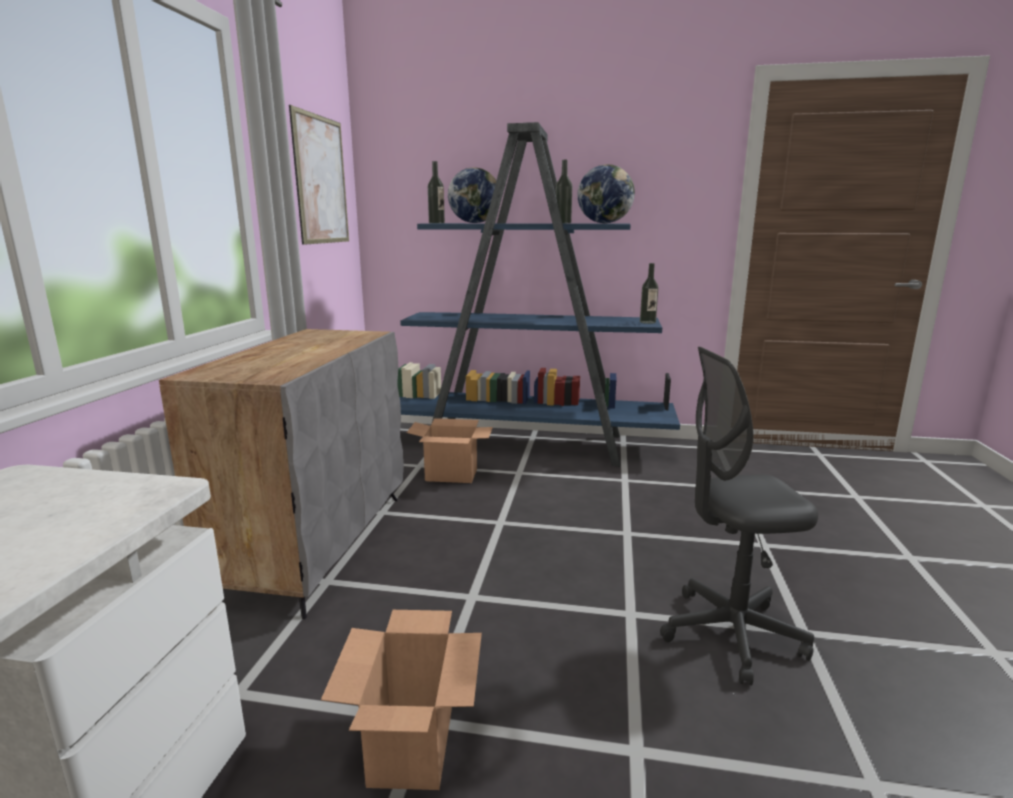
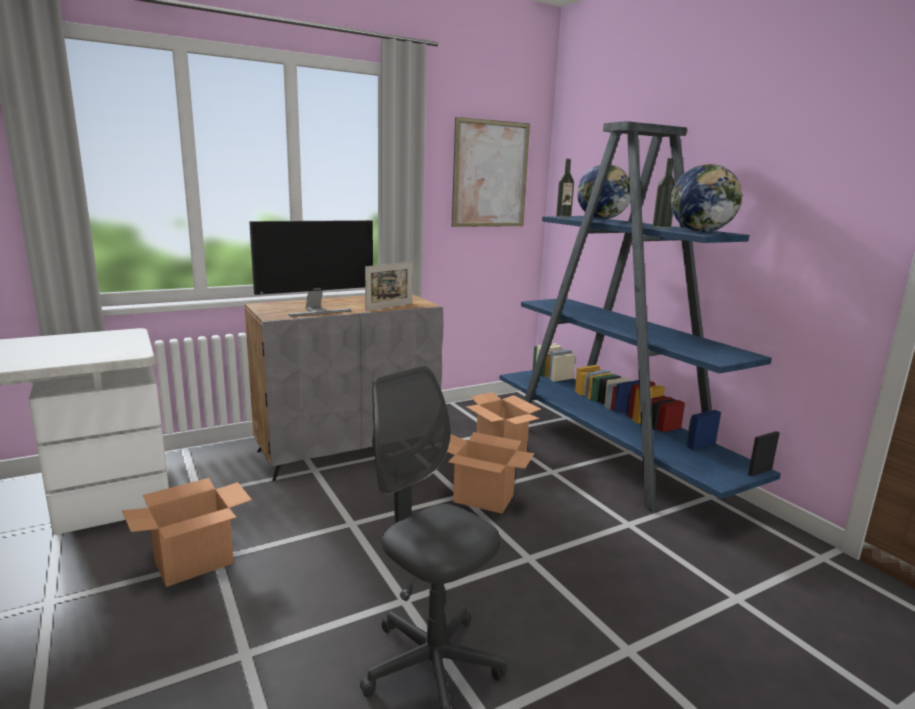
camera: 50 degrees right, 0 degrees up
(296, 362) = (316, 311): none -> monitor
(351, 342) = (389, 307): none -> picture frame
(520, 515) = (484, 499): none -> cardboard box
(647, 322) = (730, 358): bottle -> none

